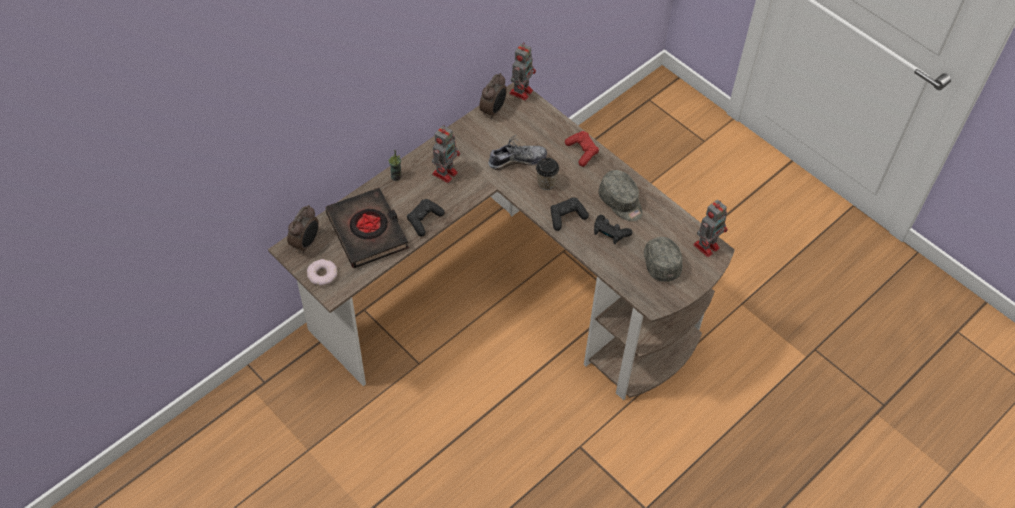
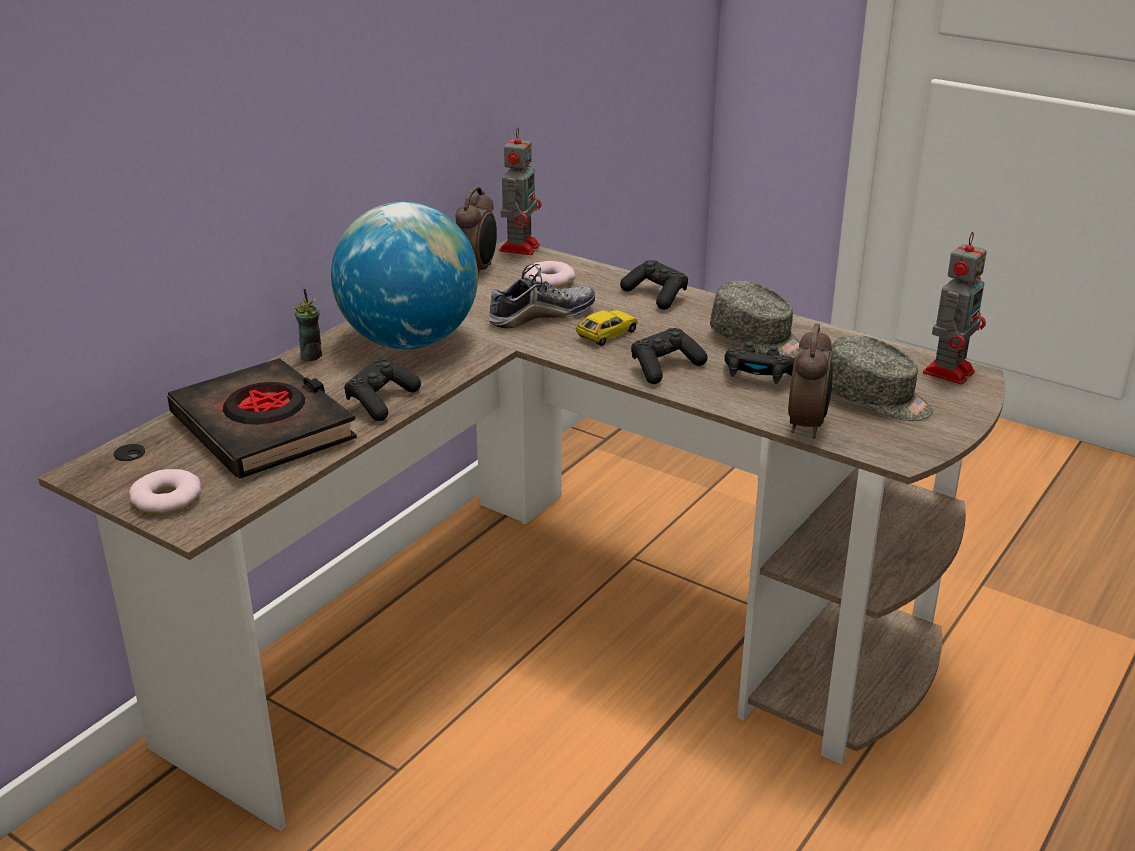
camera: 10 degrees left, 25 degrees down
(306, 243) = (127, 458): alarm clock -> alarm clock (807, 425)
(445, 172) = (409, 342): toy robot -> globe
(529, 127) = (549, 280): none -> donut
(546, 183) = (607, 334): cup -> toy car
(582, 152) = (656, 296): red game controller -> black game controller
(660, 262) = (876, 399): grey cap -> grey cap turned 150 degrees clockwise

